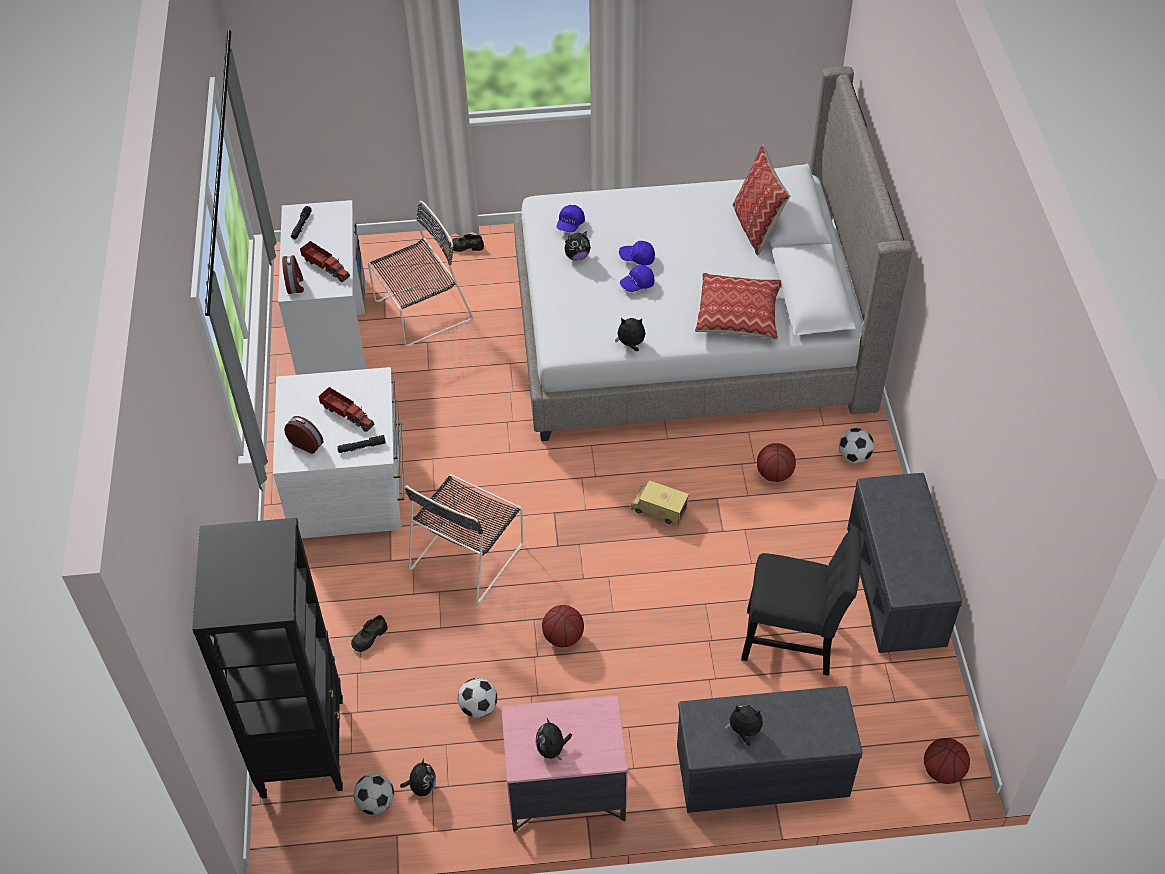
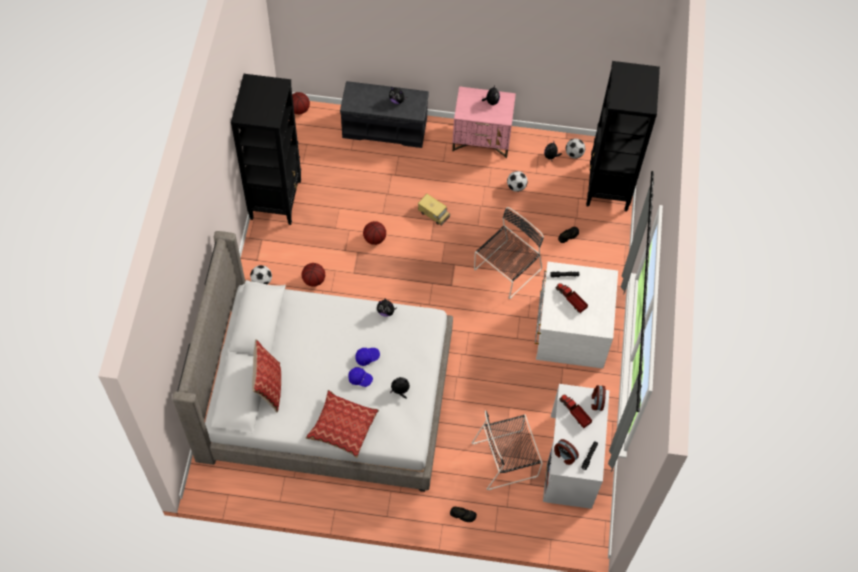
camera: 170 degrees left, 10 degrees up
(307, 443) = (597, 285): alarm clock -> alarm clock (564, 456)
(563, 637) = (464, 212): basketball -> basketball (374, 238)
(570, 224) = (397, 418): blue cap -> none
(659, 509) = (389, 273): toy truck -> toy truck (433, 213)
(738, 314) = (310, 318): pillow -> pillow (342, 427)
(794, 641) = (343, 183): black chair -> none
(897, 587) = (276, 199): grey bench -> black bookcase

